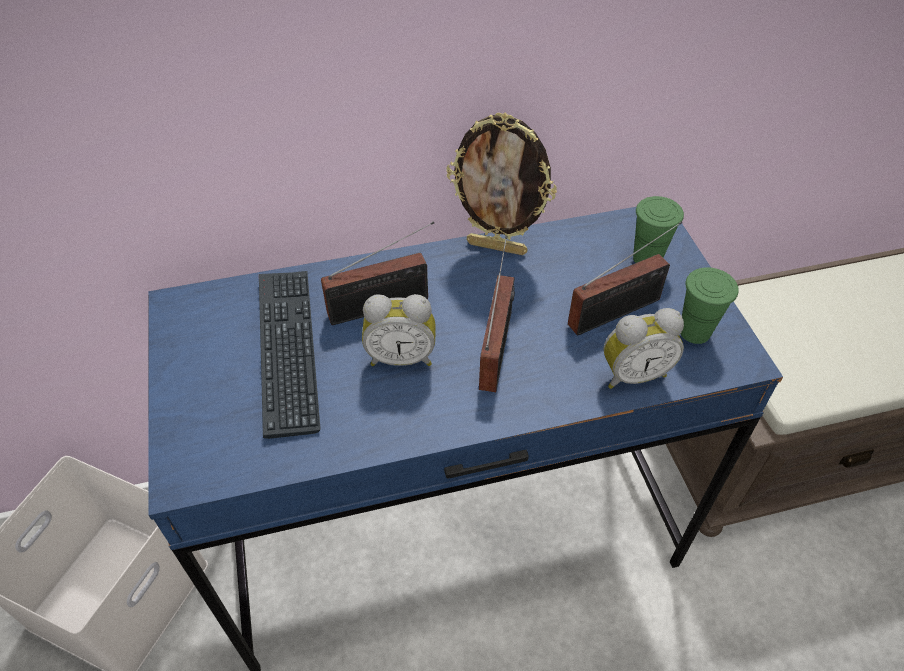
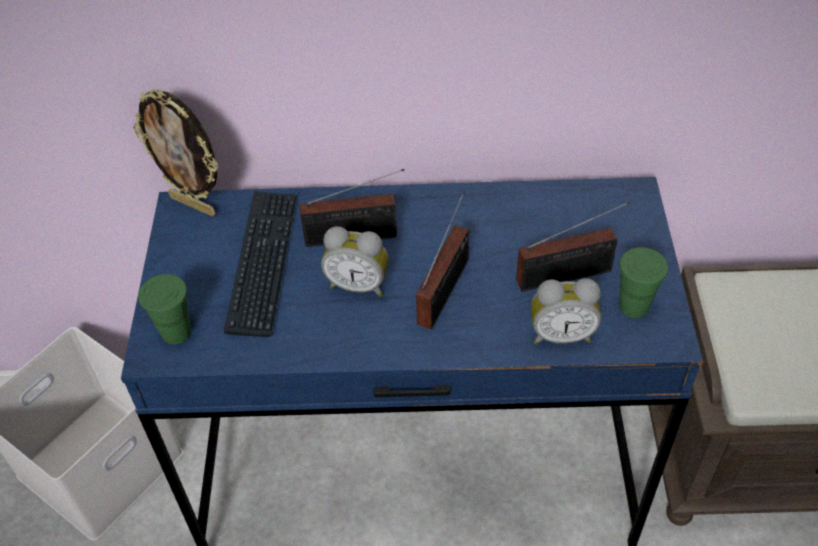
camera: 15 degrees right, 0 degrees up
(497, 247) = (475, 197): picture frame -> picture frame (194, 205)
(647, 258) = (614, 230): green cup -> green cup (176, 332)

